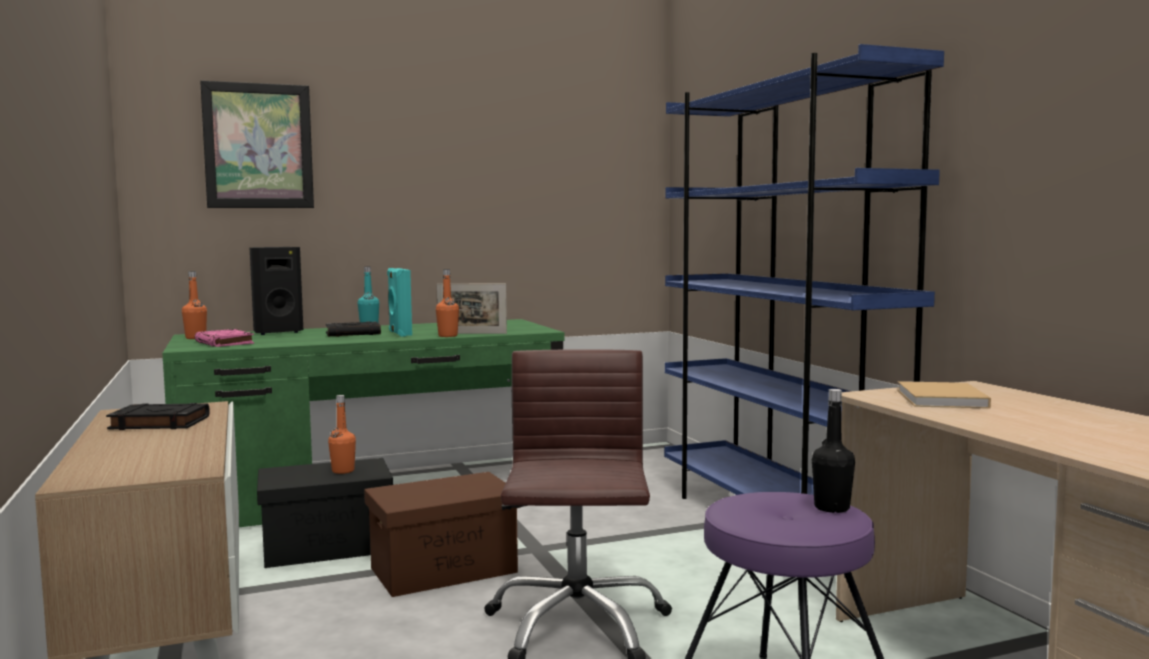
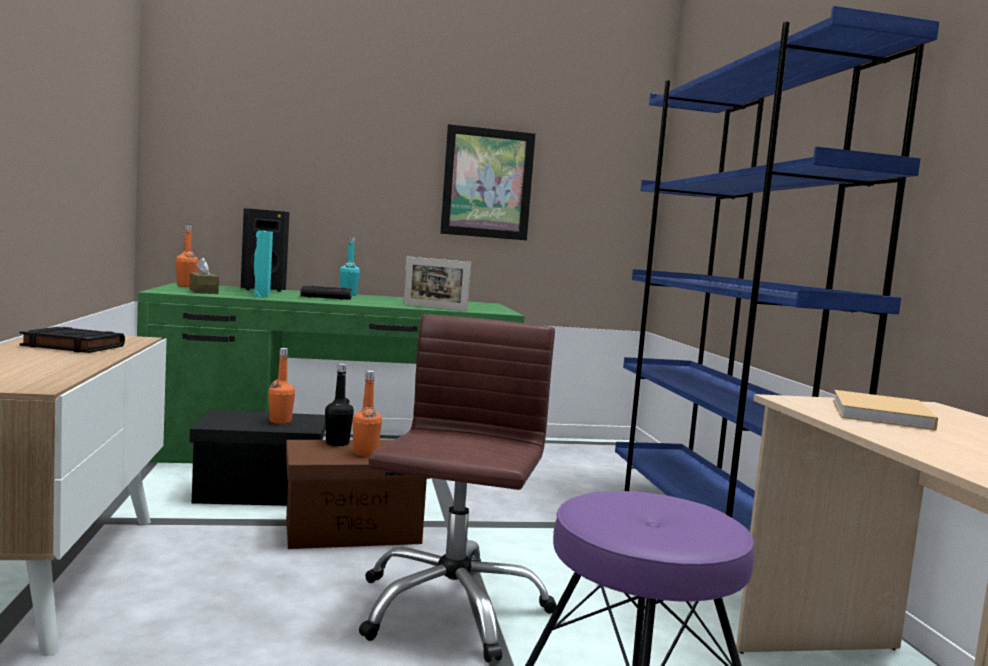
camera: 10 degrees right, 0 degrees up
(225, 343) = (203, 291): pink book -> brown tissue box
(258, 146) = (265, 117): picture -> picture (487, 183)
(399, 333) = (368, 301): turquoise speaker -> turquoise speaker (261, 295)
(448, 336) = (409, 307): orange bottle -> orange bottle (365, 453)
(832, 508) = (708, 520): black bottle -> black bottle (337, 443)

